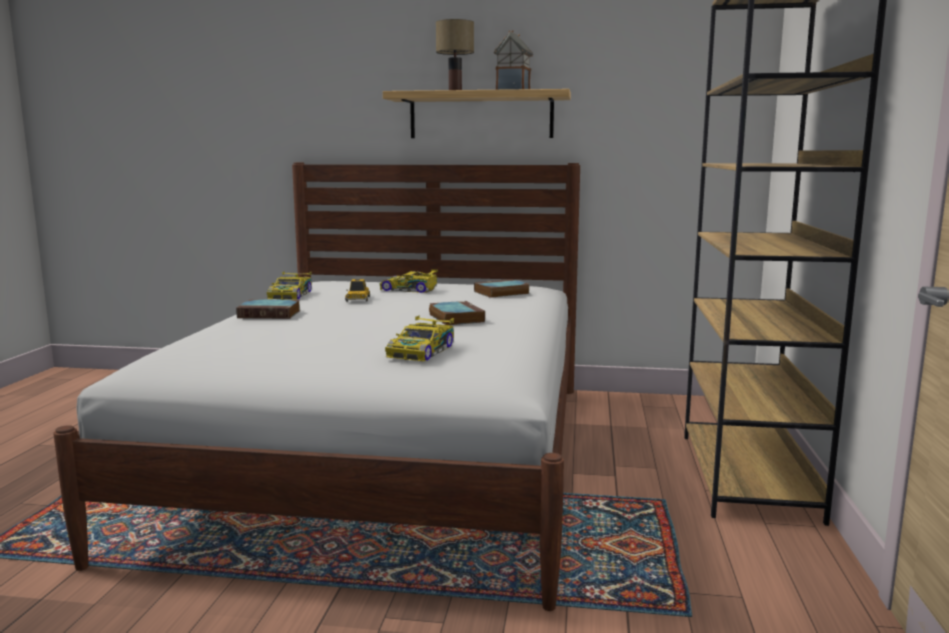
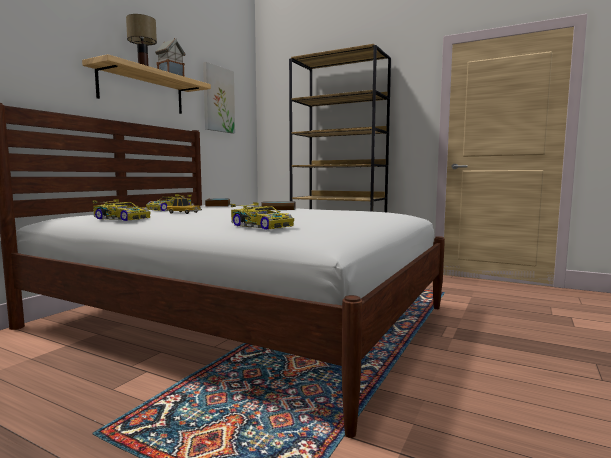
camera: 70 degrees left, 5 degrees down
(271, 314) = (200, 220): book -> none
(422, 351) = (350, 213): toy car -> toy car (261, 226)
(648, 99) = (218, 99): none -> picture

